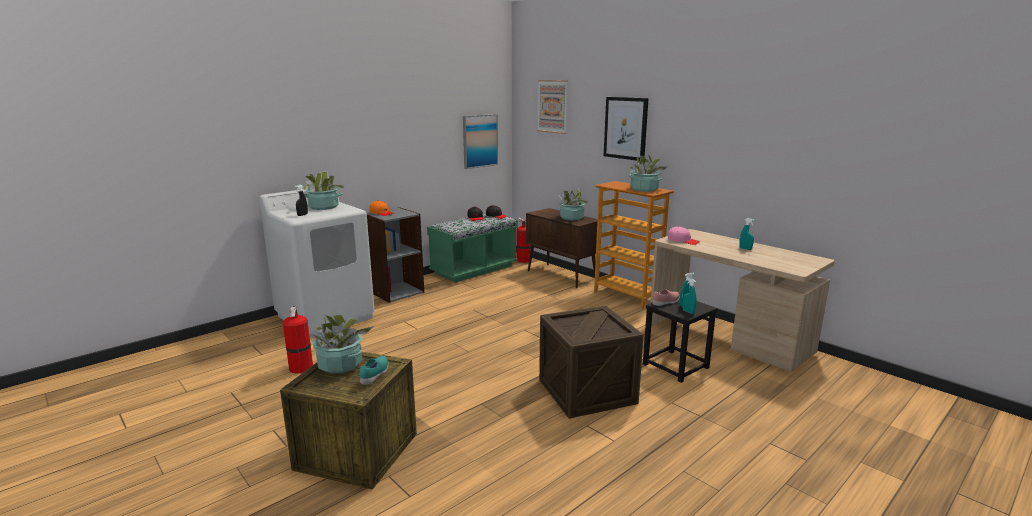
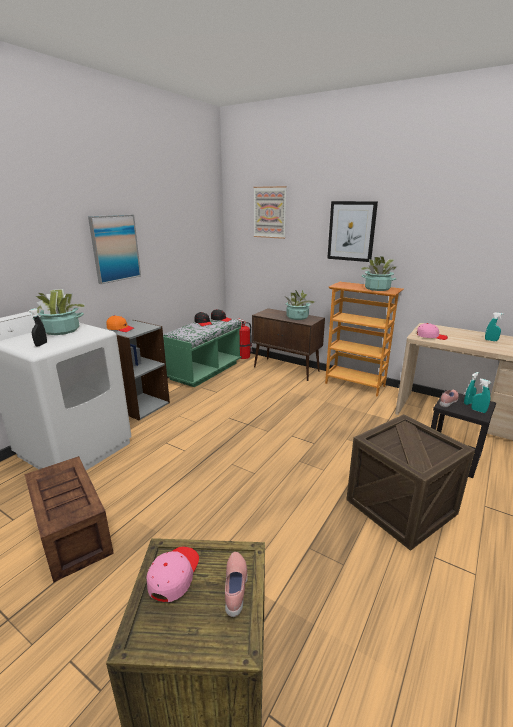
camera: 15 degrees left, 5 degrees up
(301, 367) = (71, 531): fire extinguisher -> crate
(340, 364) = (174, 575): potted plant -> pink cap
(375, 375) = (236, 588): turquoise shoe -> pink shoe
(480, 141) = (199, 248): picture -> picture (115, 248)

